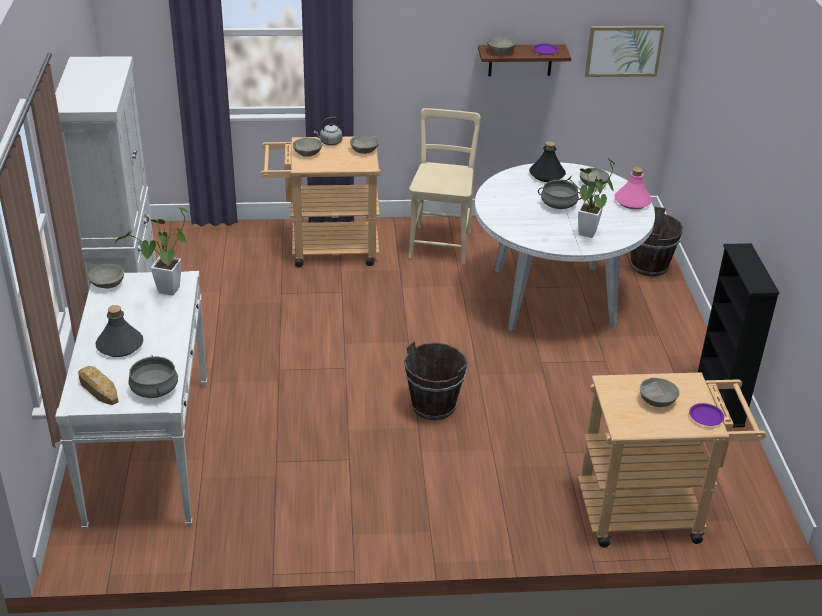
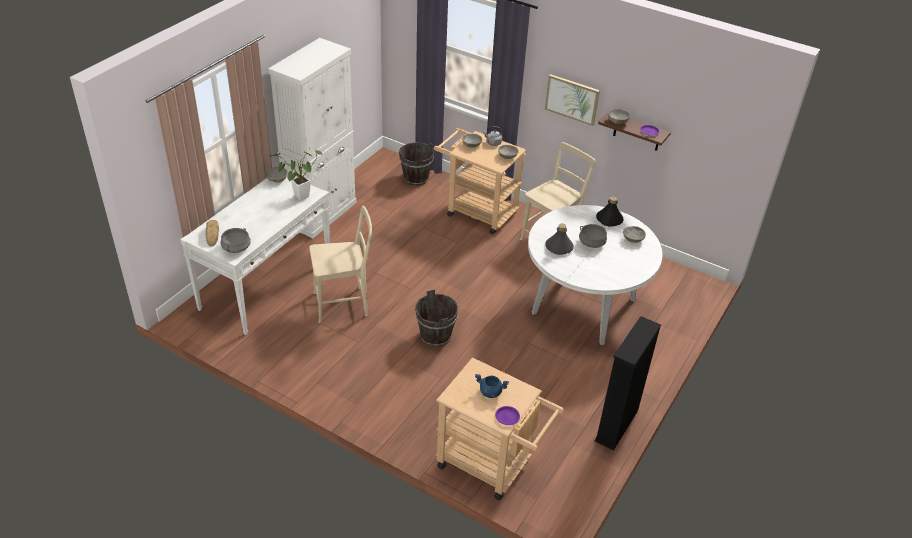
camera: 35 degrees right, 5 degrees up
(120, 345) = (246, 216): grey bottle -> grey bottle (559, 247)
(281, 424) = (344, 304): none -> beige chair
(585, 235) = (583, 270): potted plant -> none
(623, 50) = (714, 151): picture -> picture (572, 99)
(632, 201) = (645, 262): pink bottle -> none
(649, 266) = (675, 316): brown bucket -> brown bucket (416, 178)
(657, 401) = (490, 392): grey bowl -> blue cooking pot

